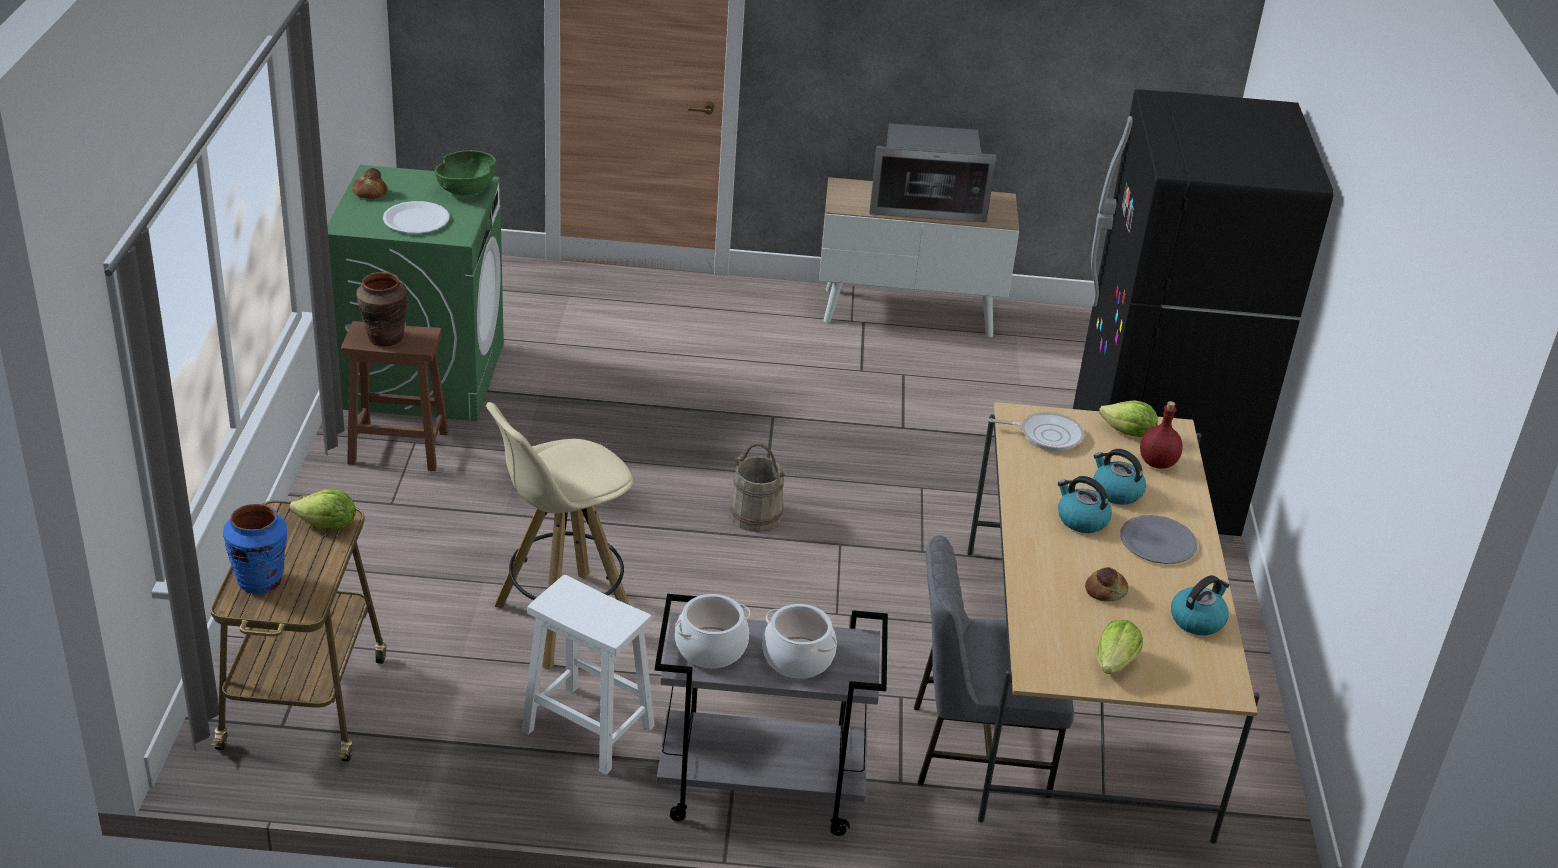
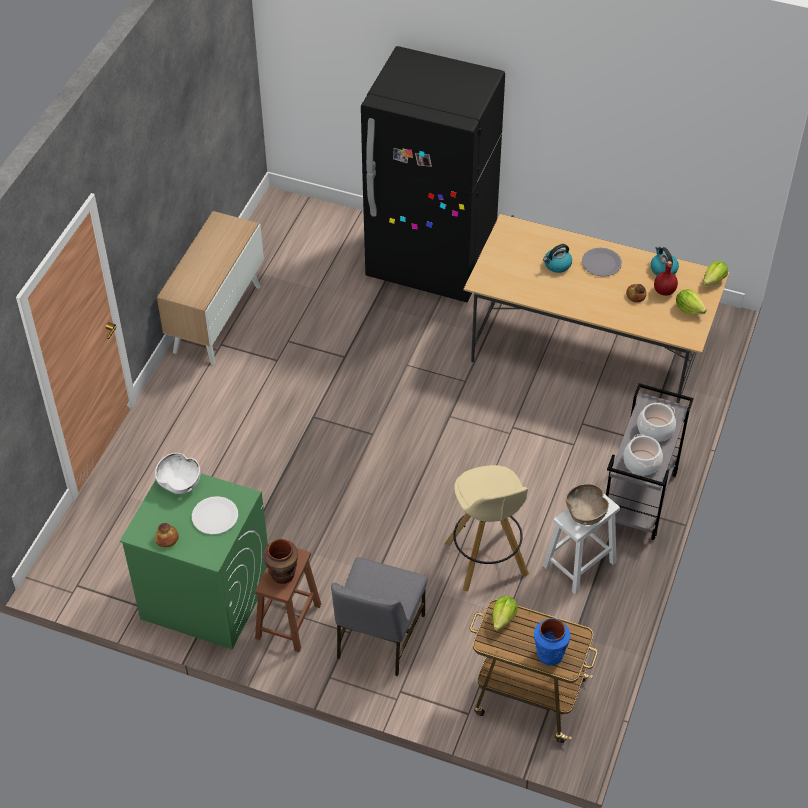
camera: 70 degrees left, 15 degrees up
(467, 190) = (180, 482): green bowl -> white bowl
(588, 609) = (586, 513): none -> brown bowl
(755, 515) = (412, 449): beige bucket -> none
(927, 204) = (211, 257): microwave -> none
(977, 748) = (626, 403): grey chair -> grey chair (378, 637)
(1046, 435) = (500, 276): frying pan -> none
(1081, 520) = (577, 286): kettle -> none
(1128, 433) = (506, 243): lettuce -> lettuce (714, 280)
(1157, 463) = (536, 241): red bottle -> red bottle (664, 291)

